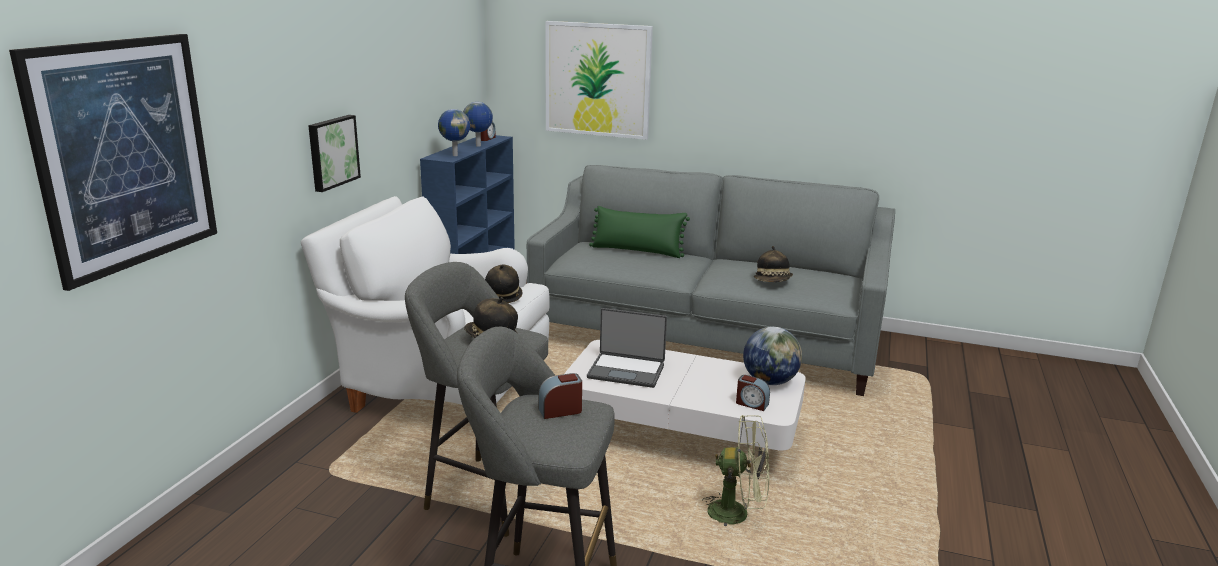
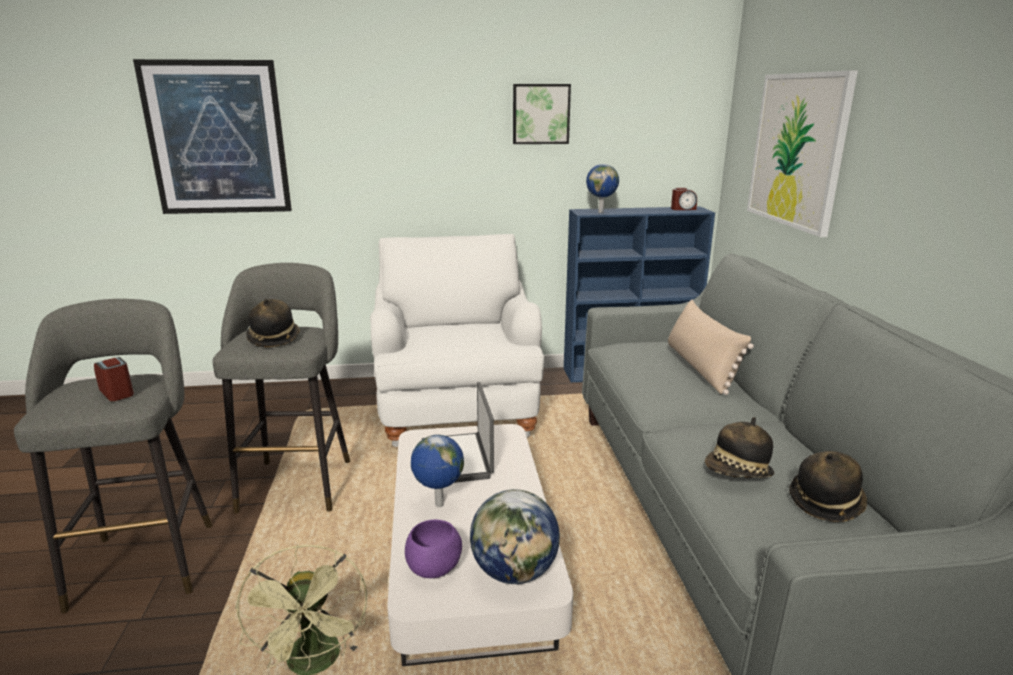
camera: 65 degrees right, 0 degrees up
(332, 152) = (437, 177): picture -> picture (540, 114)
(478, 146) = (650, 211): globe -> globe (438, 505)
(501, 296) = (478, 341): hat -> hat (825, 502)
(637, 251) = (700, 368): green pillow -> beige pillow
(751, 404) = (435, 568): alarm clock -> purple bowl

